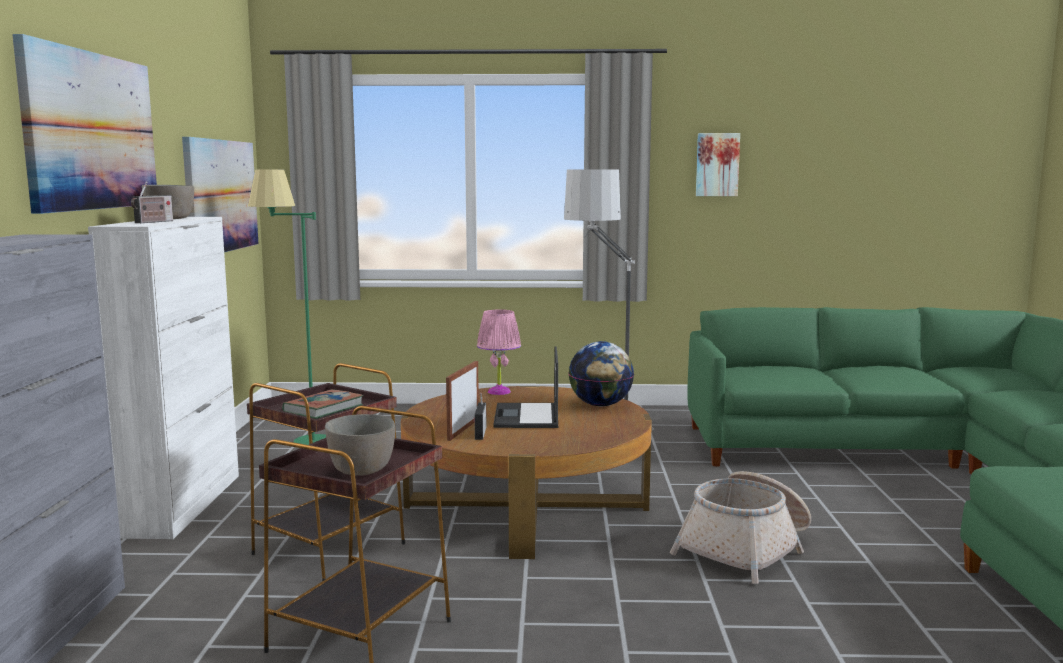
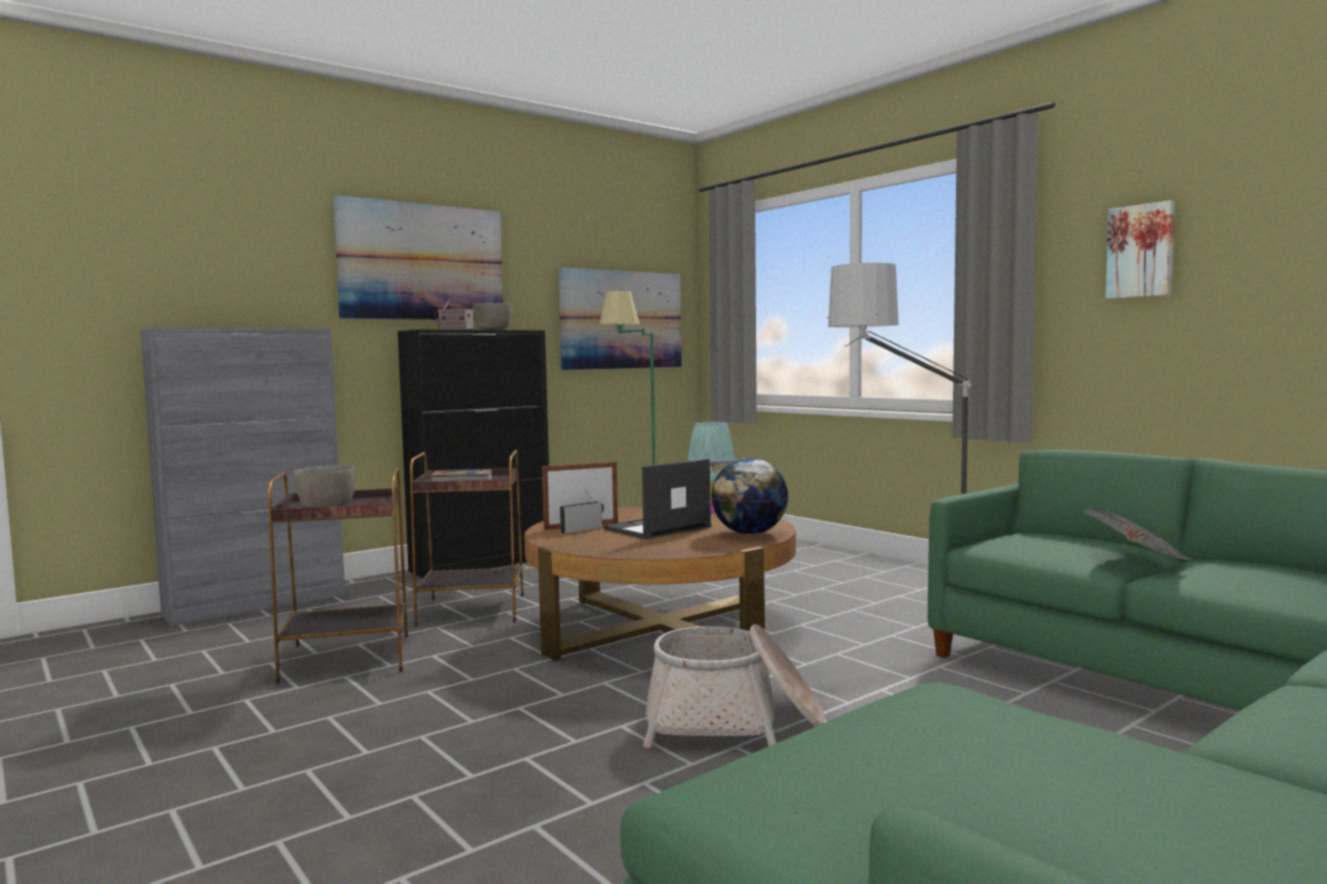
camera: 50 degrees right, 5 degrees down
(184, 504) = (483, 564): white cabinet -> black cabinet
(499, 392) = (711, 511): pink table lamp -> turquoise table lamp
(831, 375) = (1137, 560): none -> newspaper

